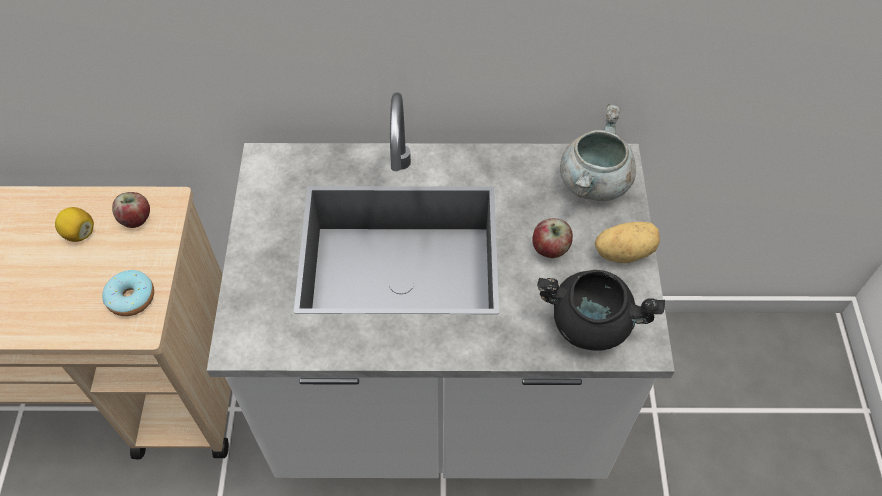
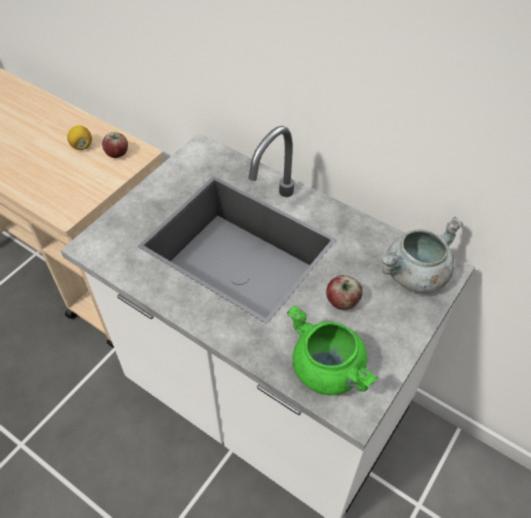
camera: 35 degrees right, 5 degrees down
(131, 298) = (76, 195): donut -> none
(591, 322) = (328, 370): black cooking pot -> green cooking pot
(623, 251) = (397, 335): potato -> none

